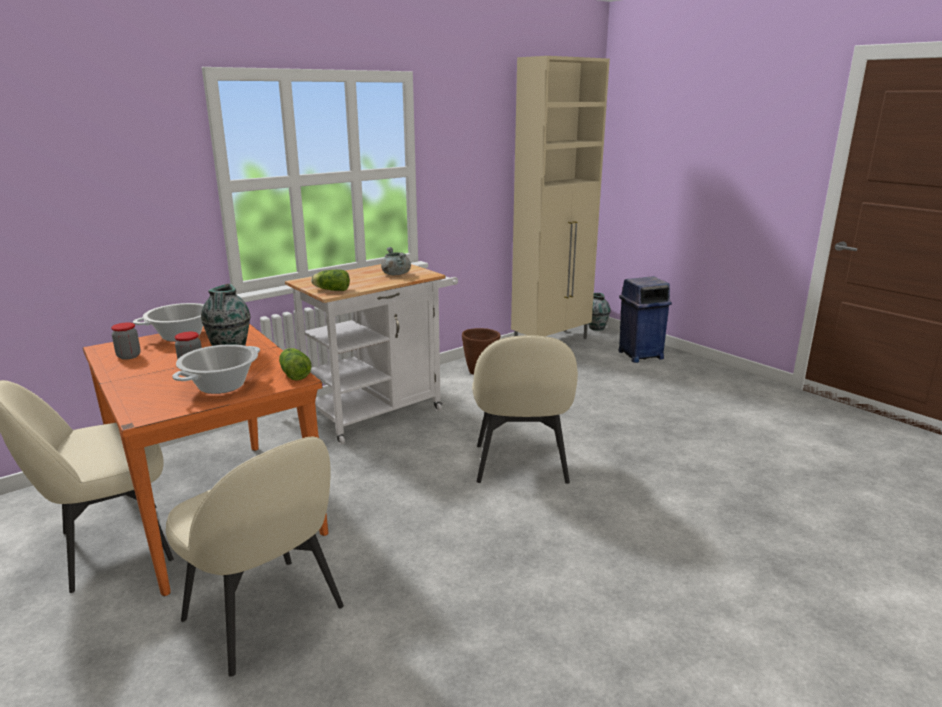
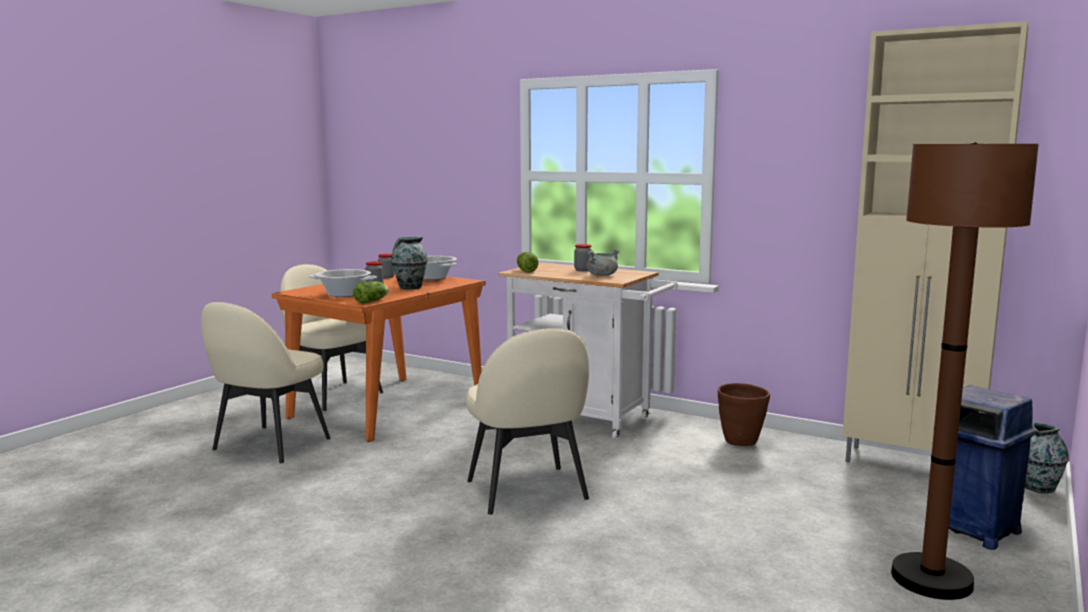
camera: 70 degrees right, 10 degrees down
(359, 275) = (583, 270): none -> jar
(521, 465) = (527, 491): beige chair -> beige chair turned 90 degrees counterclockwise
(690, 380) = (931, 579): none -> brown floor lamp

